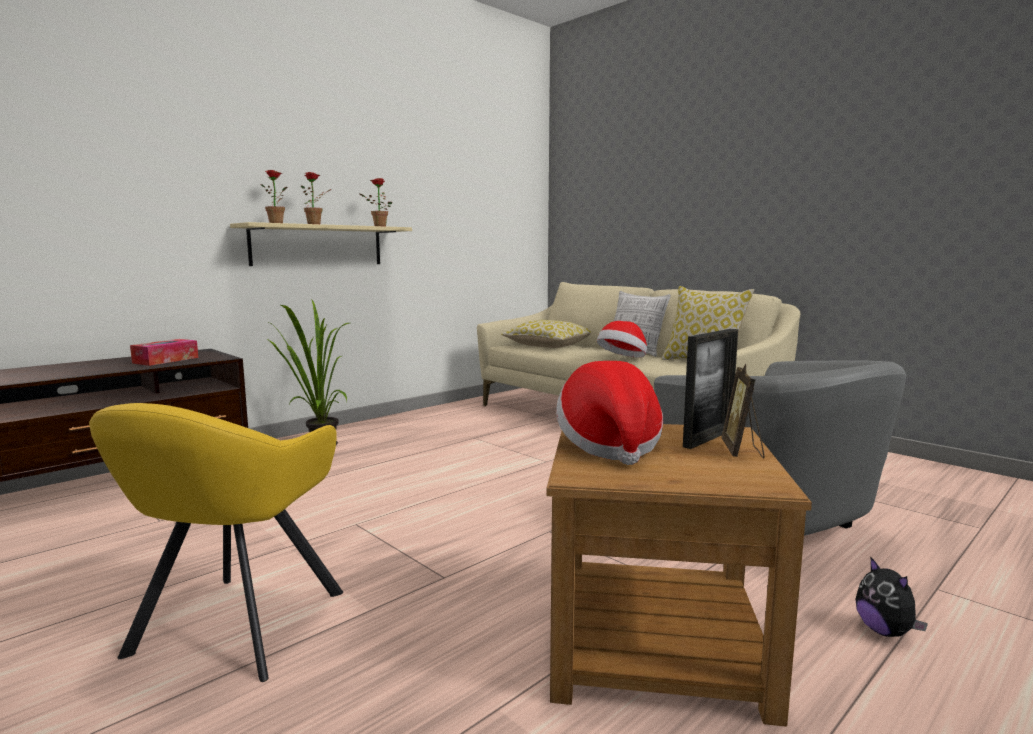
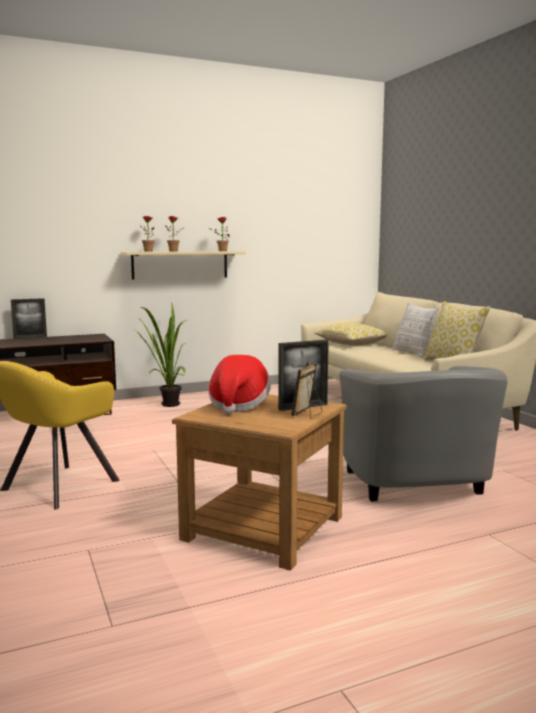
camera: 20 degrees right, 0 degrees up
(86, 361) = (30, 338): none -> picture frame
(166, 360) = (71, 340): tissue box -> none
(622, 359) = (388, 357): hat -> none
(885, 631) = (413, 546): plush toy -> none

